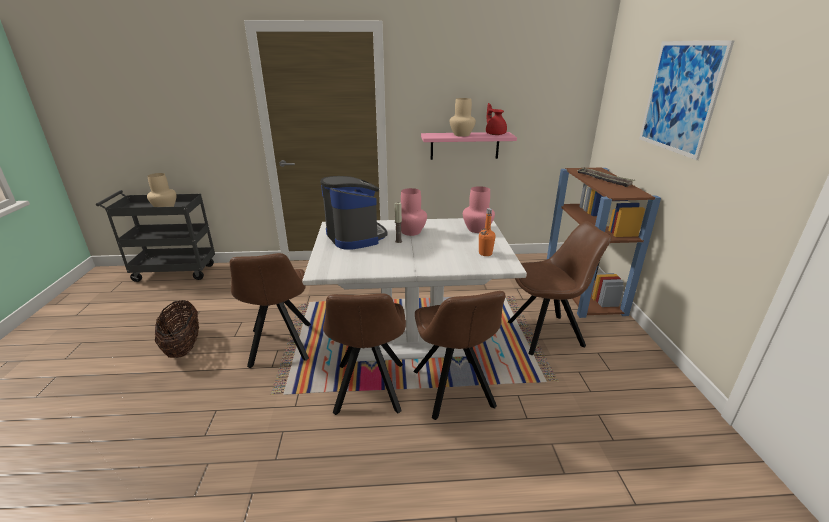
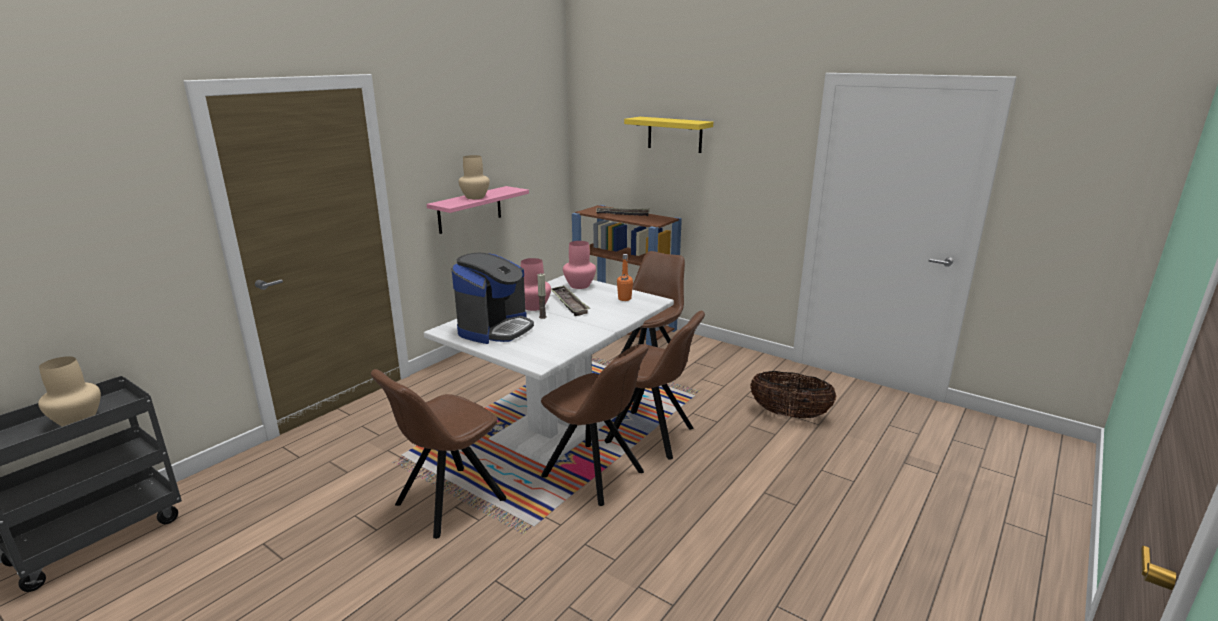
camera: 50 degrees left, 5 degrees down
(183, 346) = (328, 577): basket -> basket (789, 414)
(280, 345) = (449, 502): brown chair -> brown chair turned 105 degrees clockwise
(355, 236) = (495, 329): coffee machine -> coffee machine turned 105 degrees clockwise
(437, 239) = (569, 303): none -> tray
(495, 134) = (502, 190): red teapot -> none
(680, 97) = (674, 134): picture -> yellow shelf

